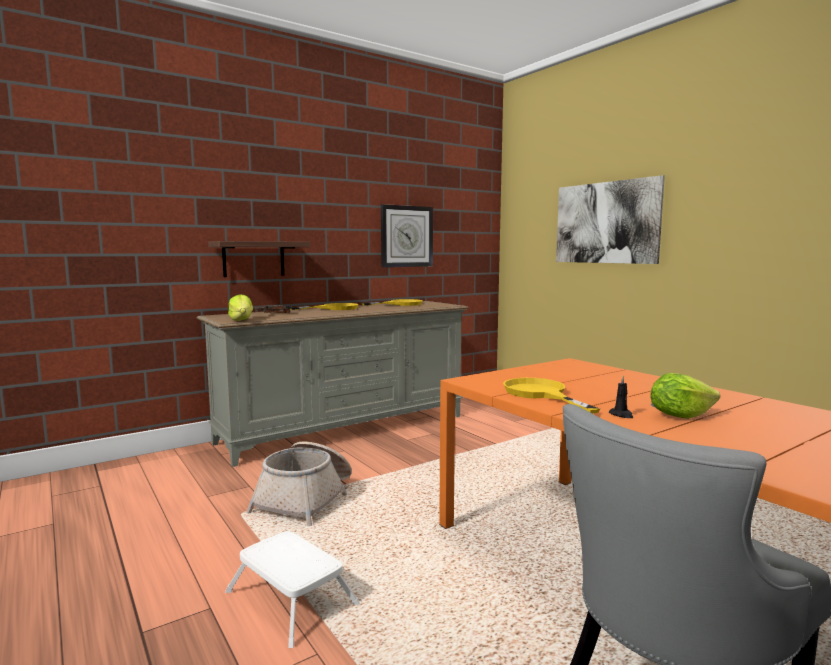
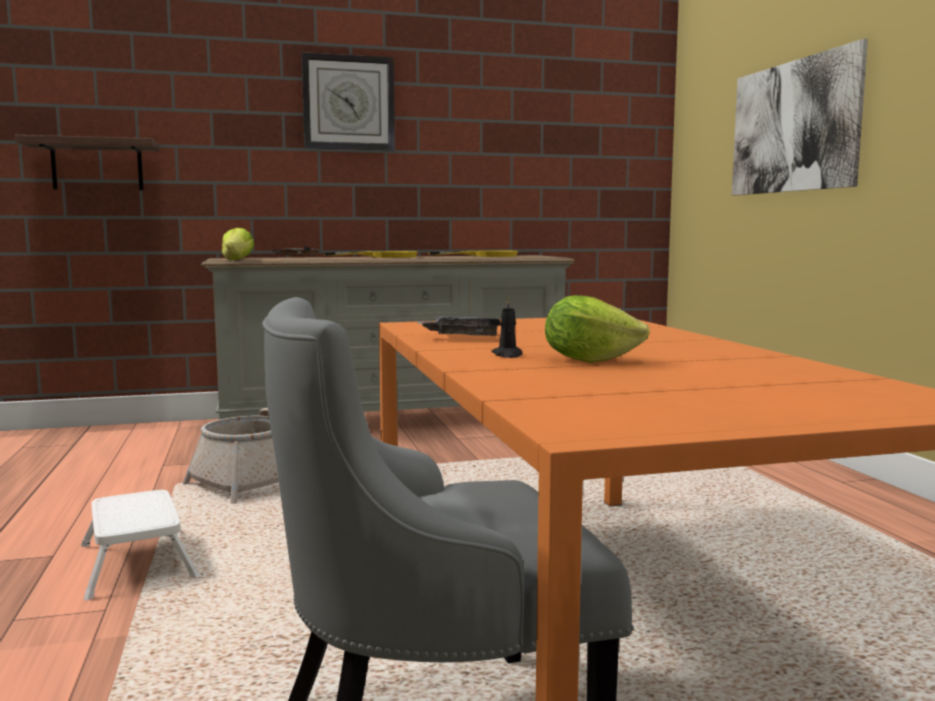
camera: 20 degrees right, 0 degrees up
(253, 259) = (284, 189): shelf -> shelf (97, 166)
(406, 236) = (509, 162): wall clock -> wall clock (348, 103)
(541, 394) = (463, 337): yellow frying pan -> grey tray

